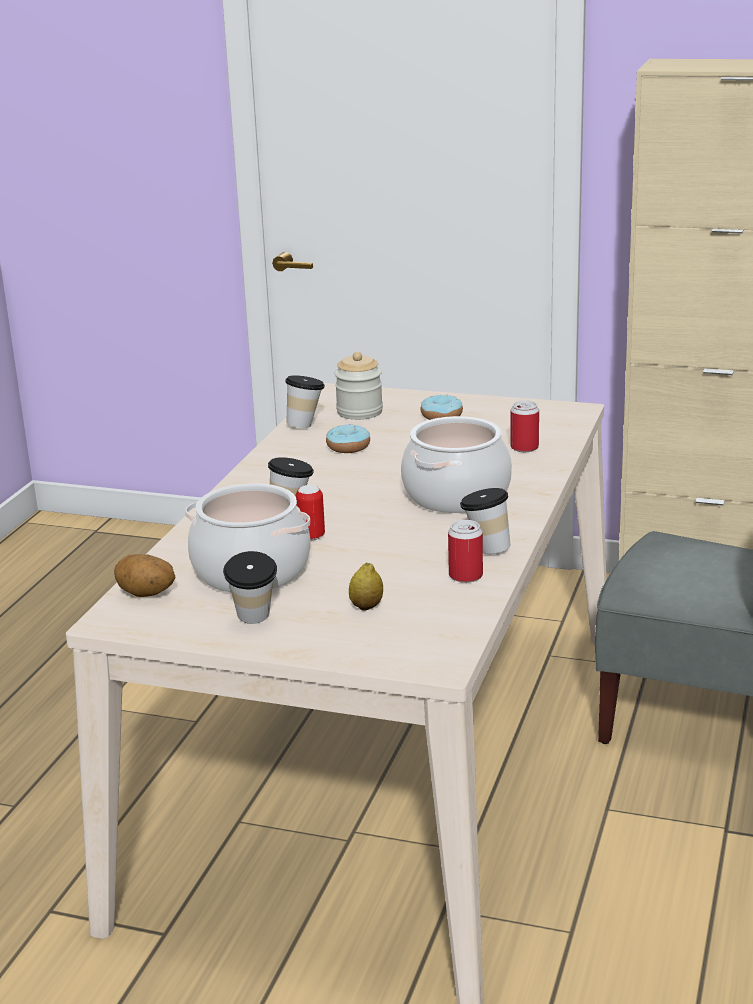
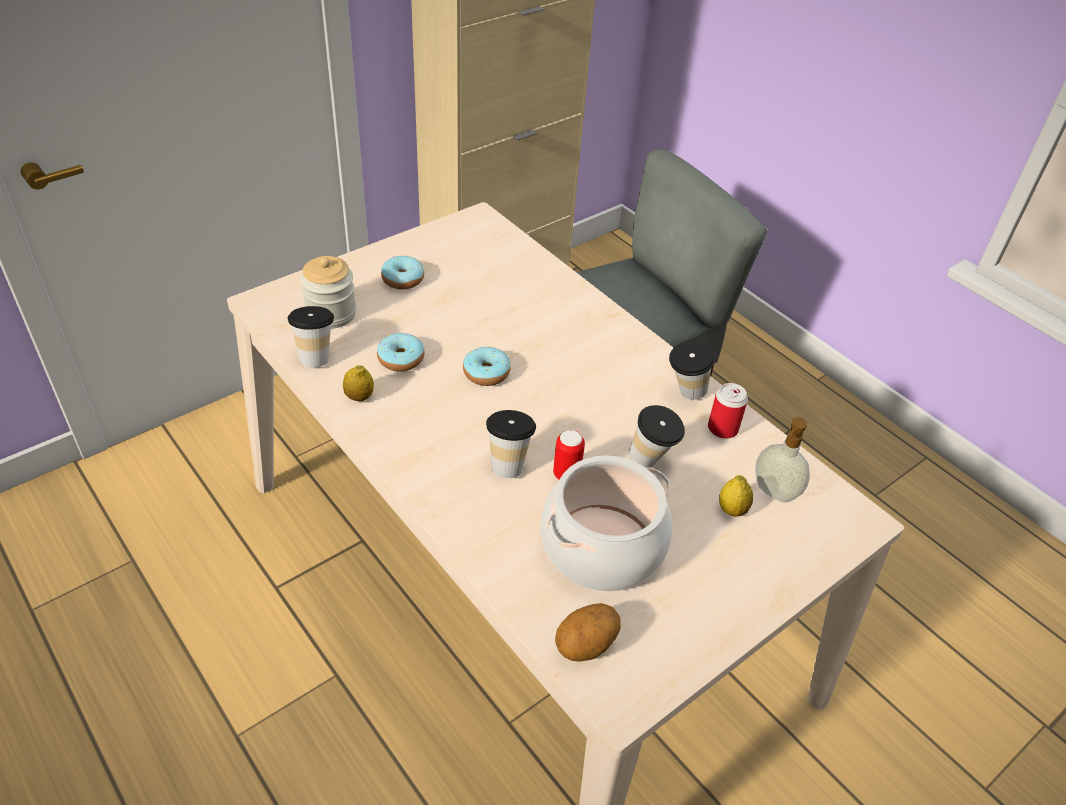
camera: 60 degrees left, 20 degrees up
(254, 621) = (705, 593): cup -> cup (651, 462)
(286, 450) = (359, 397): none -> lemon
(381, 476) = (486, 373): none -> donut
(415, 618) = (774, 492): none -> soap dispenser
(456, 496) = (572, 356): cooking pot -> none
(524, 448) = (520, 277): can -> none

